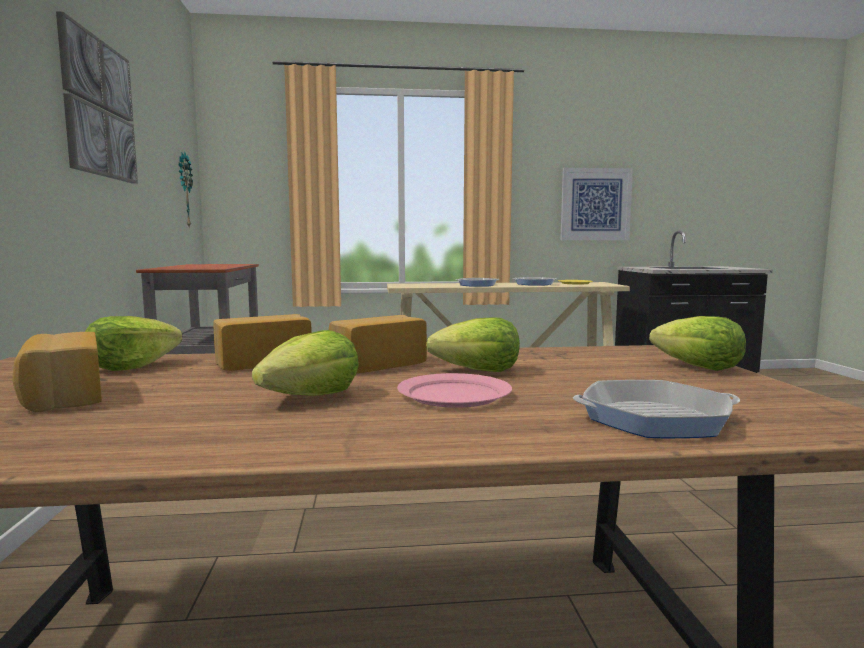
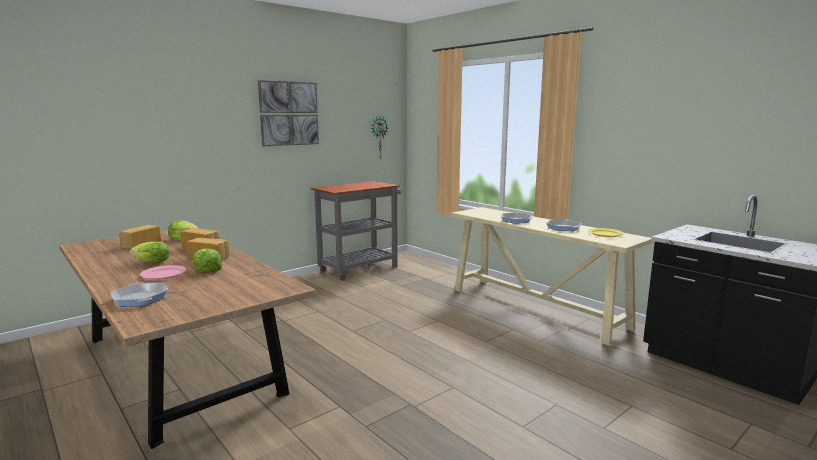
camera: 55 degrees right, 5 degrees up
(595, 204) = (667, 156): picture -> none
(698, 367) = (244, 297): lettuce -> none

